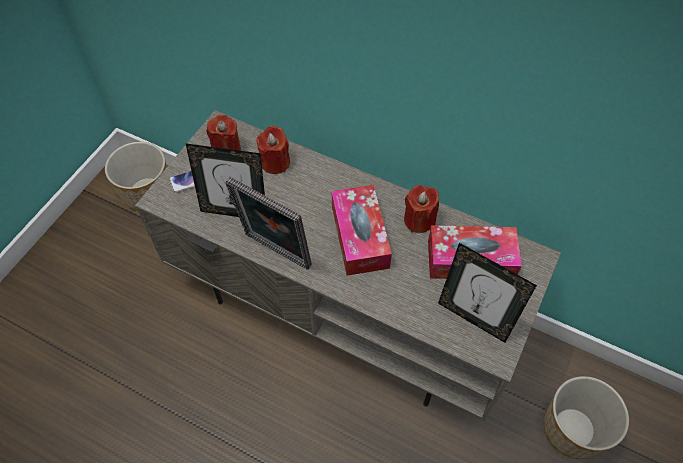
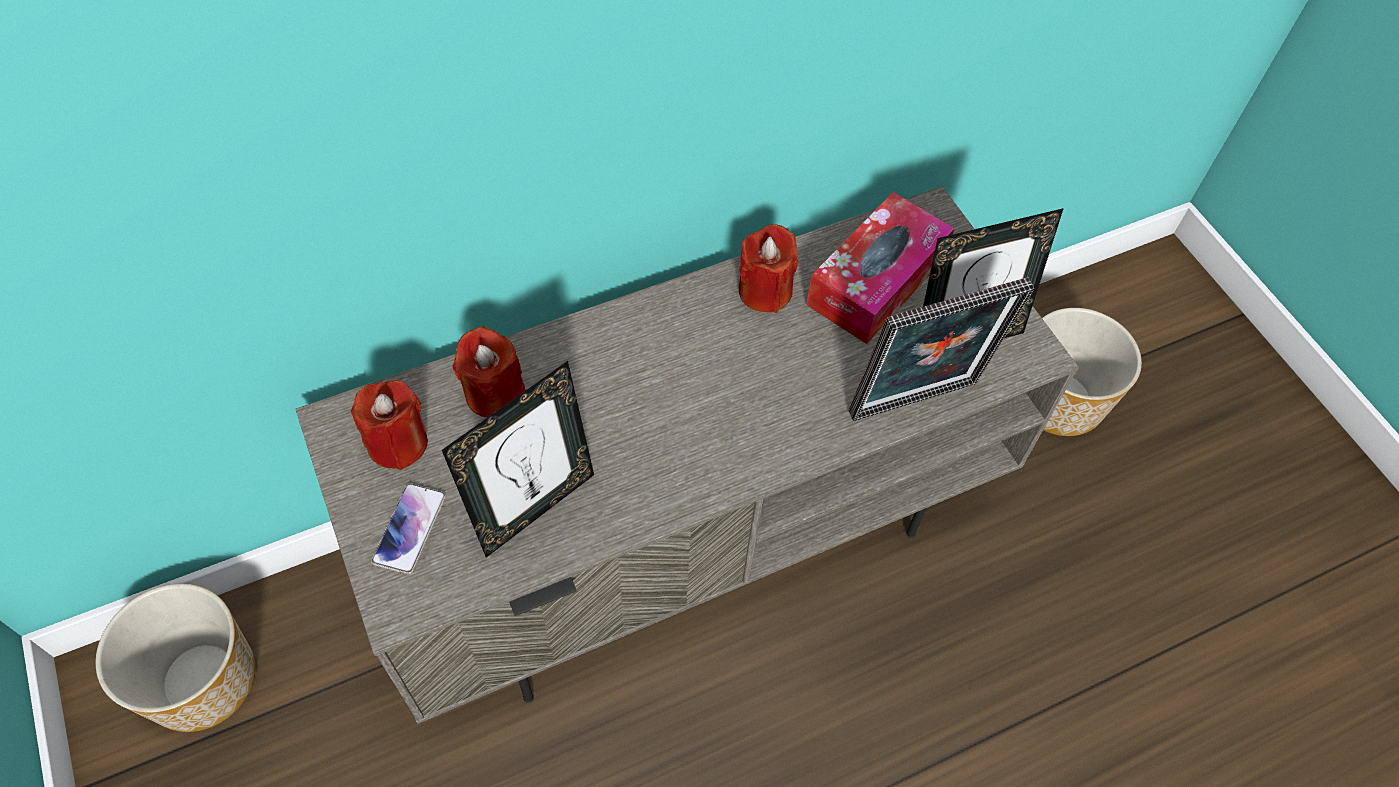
camera: 55 degrees left, 0 degrees up
(275, 253) = (663, 502): picture frame -> picture frame (916, 405)
(360, 236) = (730, 377): tissue box -> none

